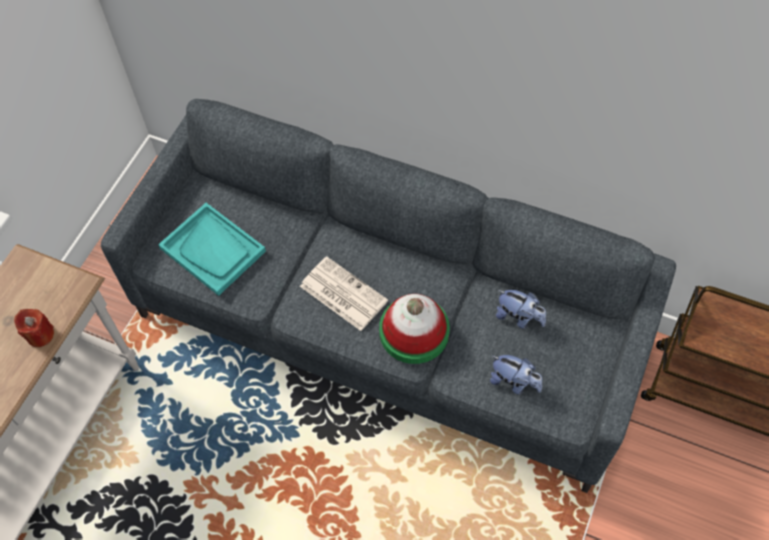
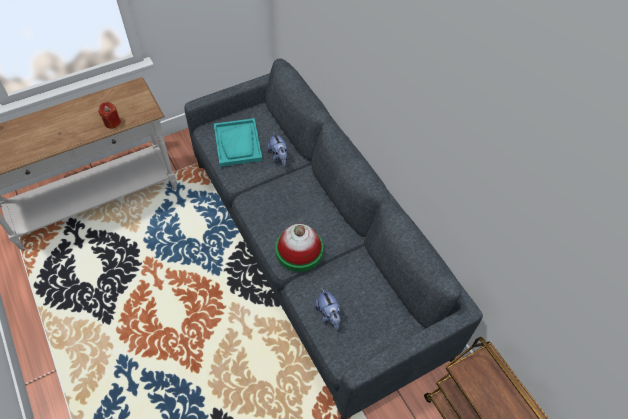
camera: 35 degrees right, 5 degrees down
(342, 293) = (280, 206): newspaper -> none
(519, 317) = (364, 284): plush toy -> plush toy (279, 157)

